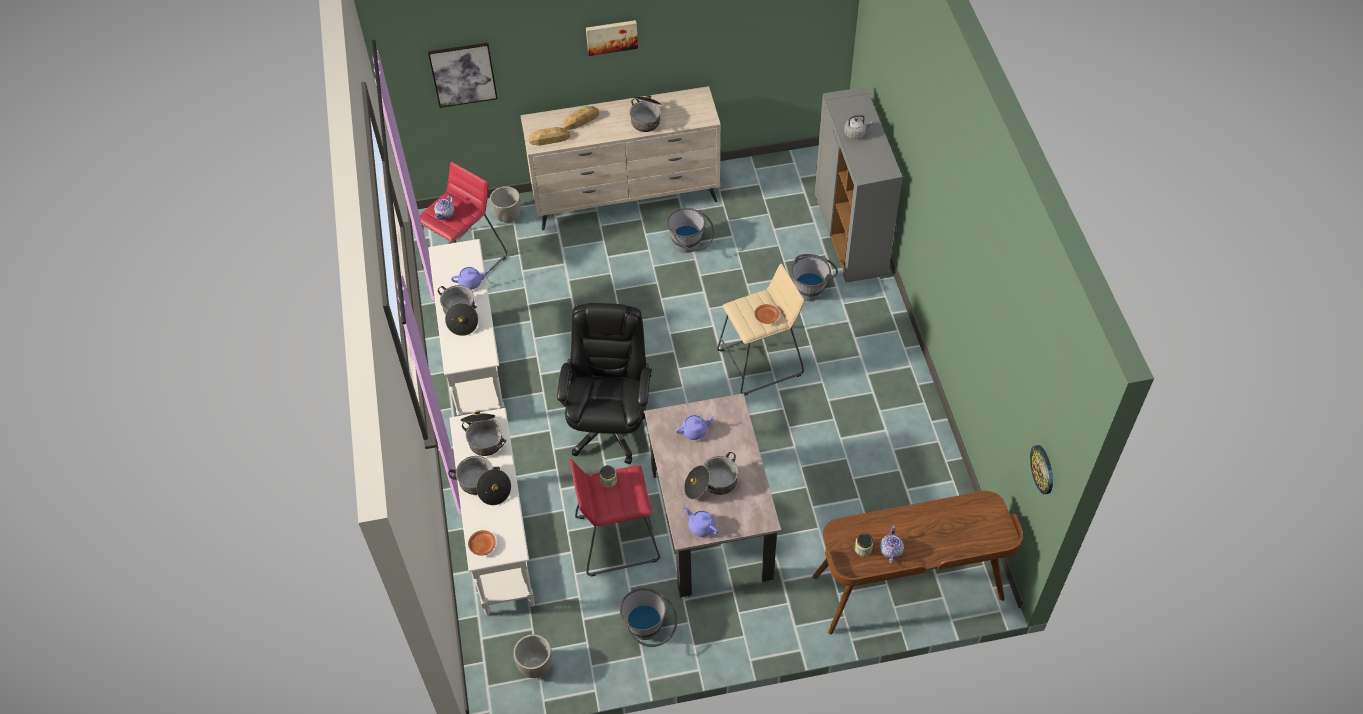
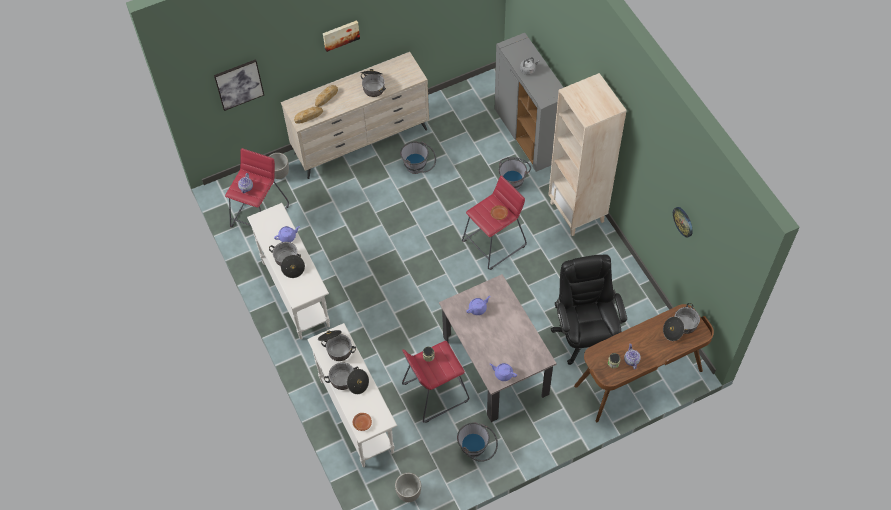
camera: 15 degrees left, 5 degrees up
(610, 424) = (404, 312): black office chair -> black office chair (585, 335)
(711, 484) = (500, 343): cooking pot -> cooking pot (680, 327)
(760, 362) = (494, 243): beige stool -> red stool
(887, 346) = (577, 212): none -> beige bookcase
(1043, 469) = (722, 286): wall clock -> wall clock (683, 221)

